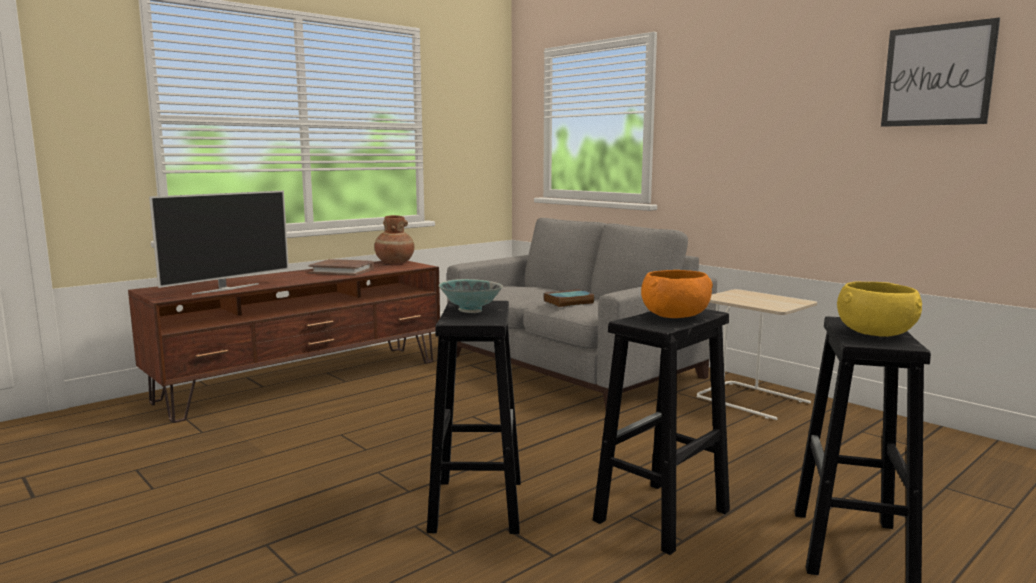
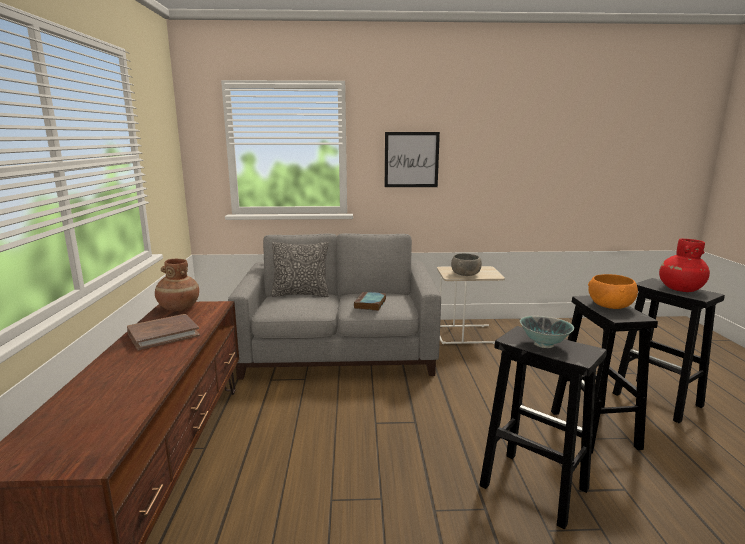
camera: 50 degrees left, 5 degrees up
(225, 289) = (121, 410): television -> none
(547, 288) = (301, 294): none -> pillow
(742, 299) = (465, 274): none -> grey bowl
(874, 333) = (680, 289): yellow bowl -> red vase
(937, 75) = (542, 131): picture -> picture (411, 159)

